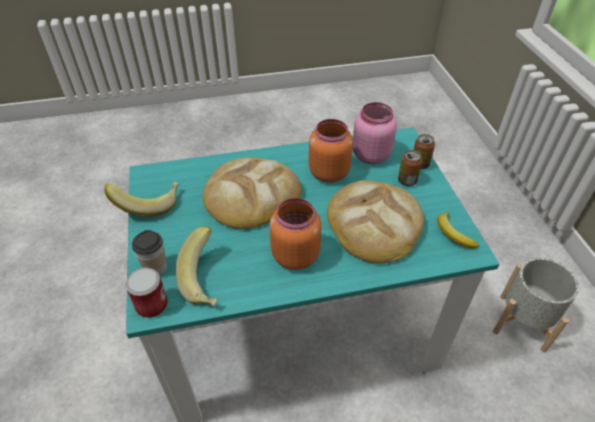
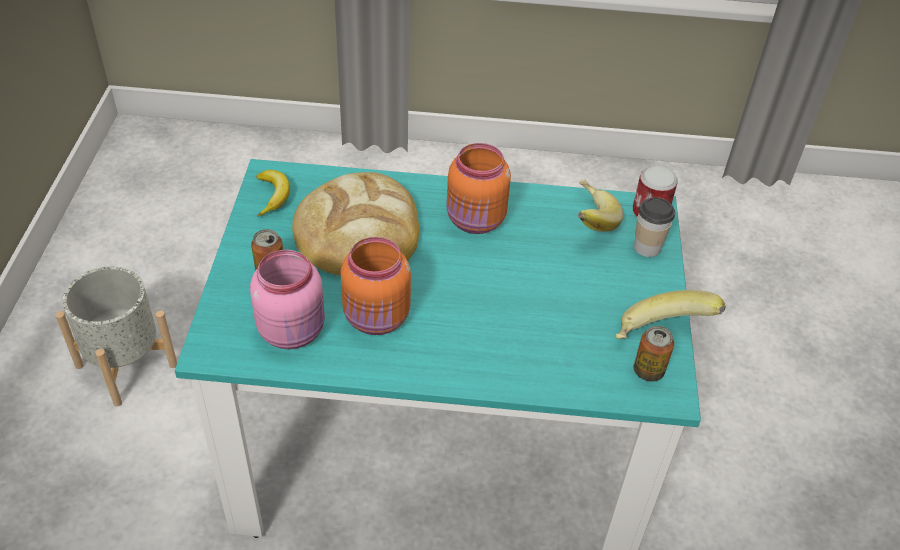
camera: 165 degrees left, 0 degrees up
(251, 196) = (507, 310): bread -> none
(420, 164) = (229, 295): can -> can (648, 371)

